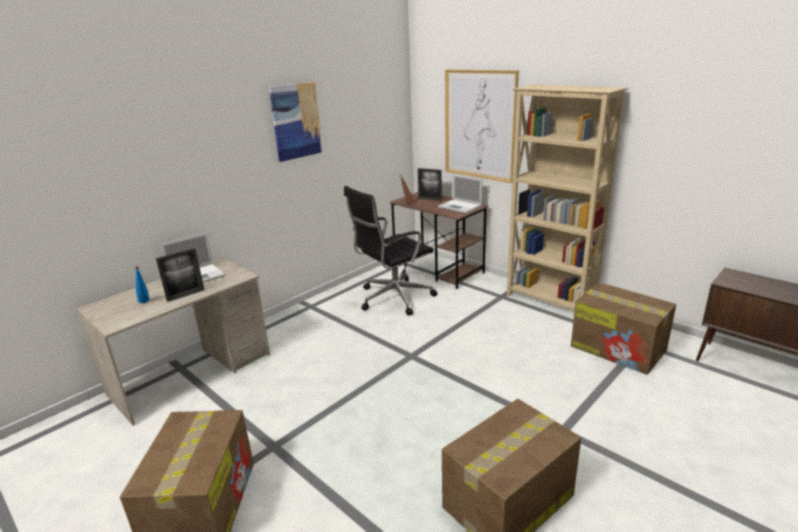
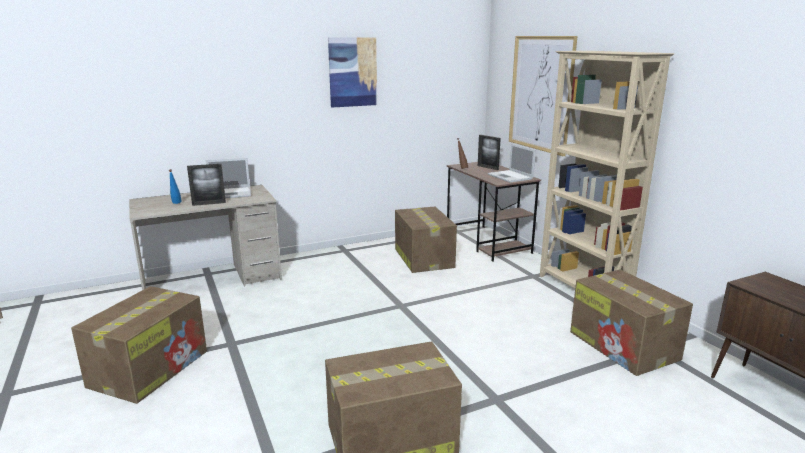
camera: 20 degrees right, 5 degrees down
(393, 298) = (423, 258): black office chair -> cardboard box

